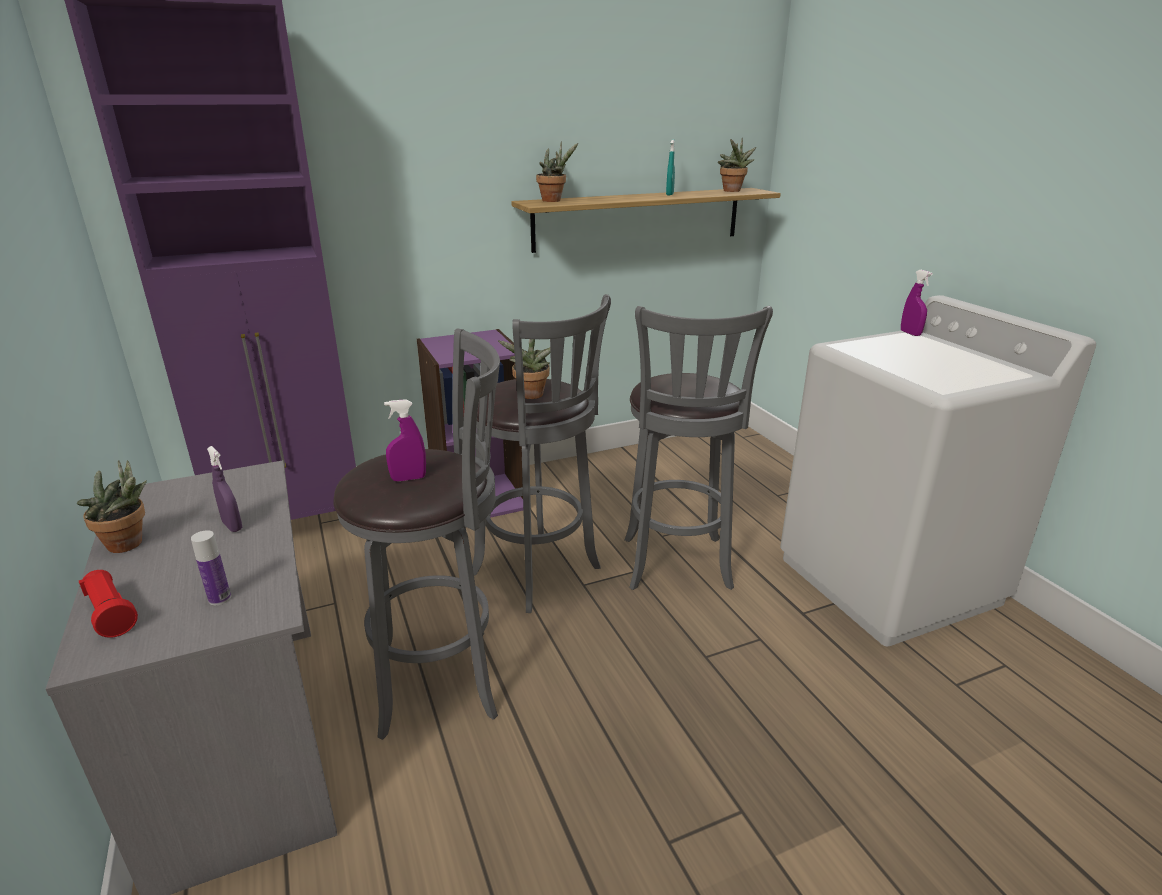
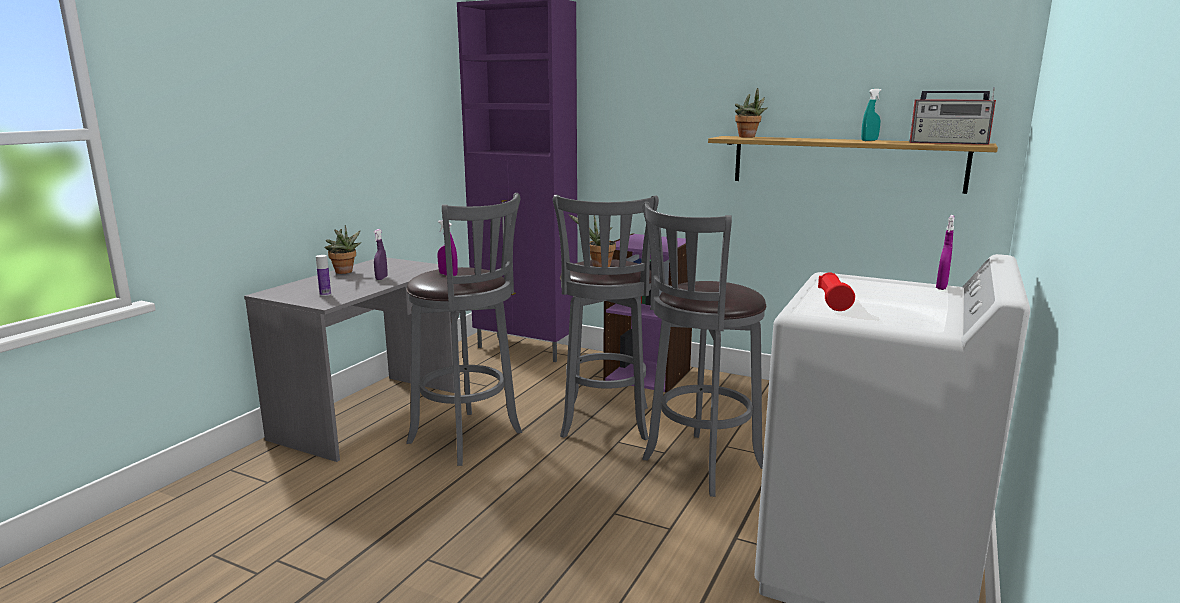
camera: 50 degrees right, 10 degrees down
(111, 614) = (295, 286): red flashlight -> red flashlight (833, 302)
(732, 191) = (949, 143): potted plant -> radio

